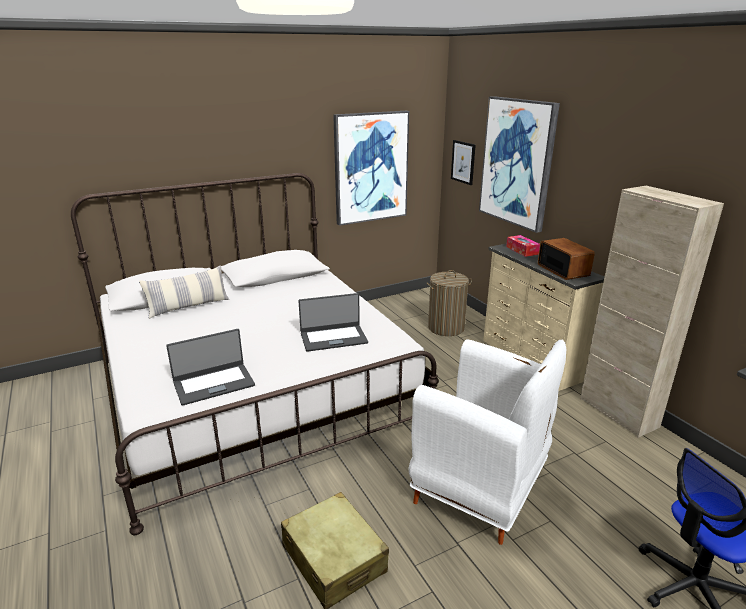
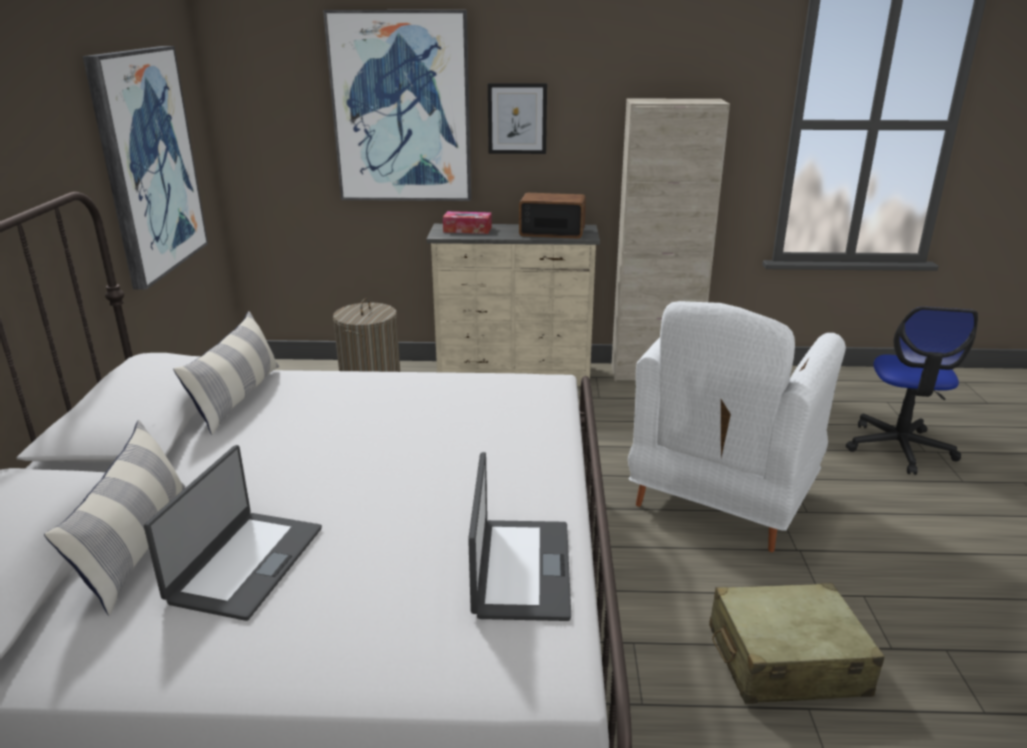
camera: 60 degrees left, 0 degrees up
(305, 282) = (238, 398): none -> pillow
(333, 338) = (479, 424): laptop -> laptop (245, 564)
(463, 162) = (272, 129): picture -> picture (517, 118)
(480, 490) = (721, 501): white armchair -> white armchair turned 150 degrees clockwise

